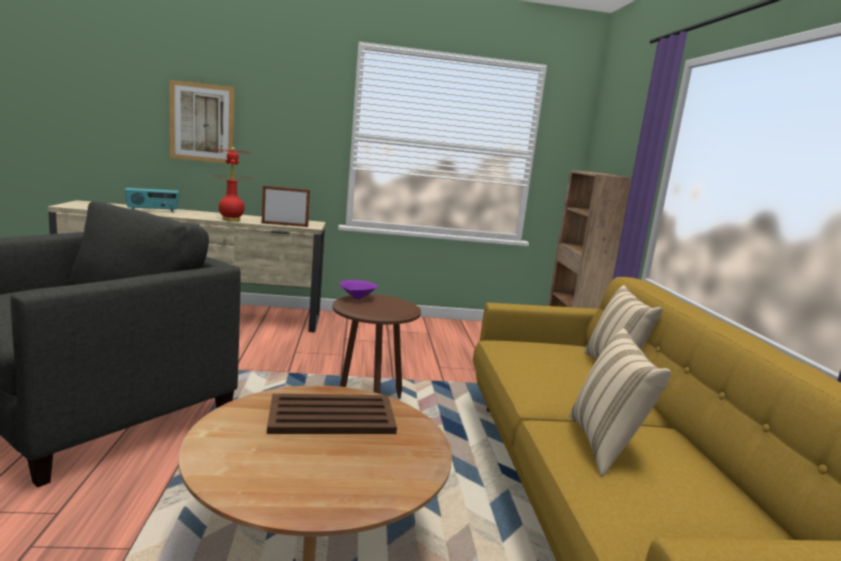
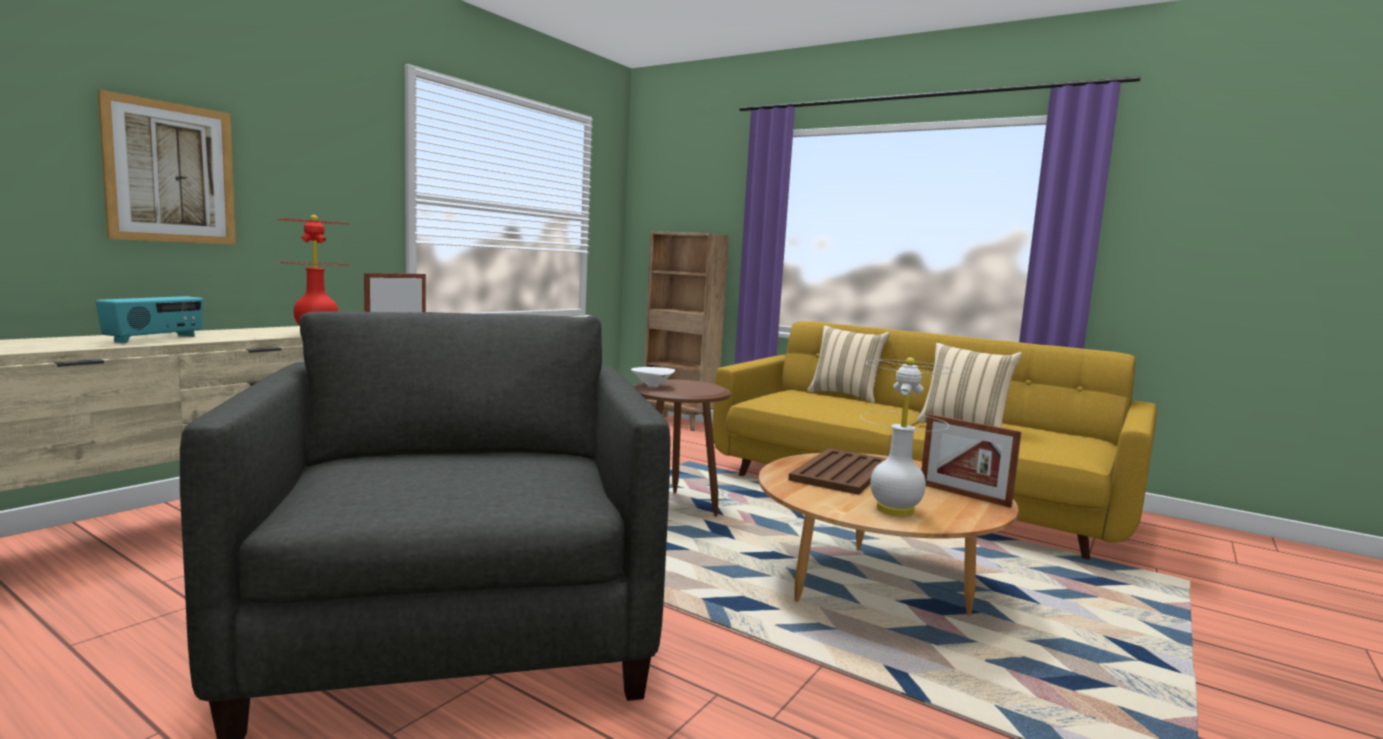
camera: 50 degrees left, 5 degrees down
(236, 457) = (895, 510): none -> white table lamp
(339, 487) = (964, 495): none -> picture frame
(357, 298) = (652, 386): purple bowl -> white bowl

